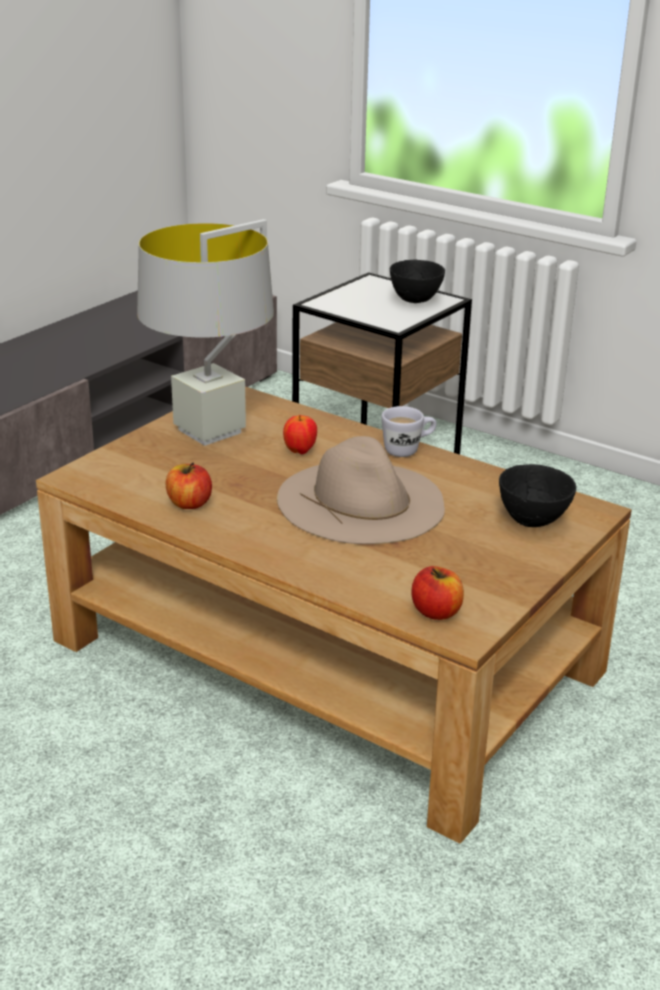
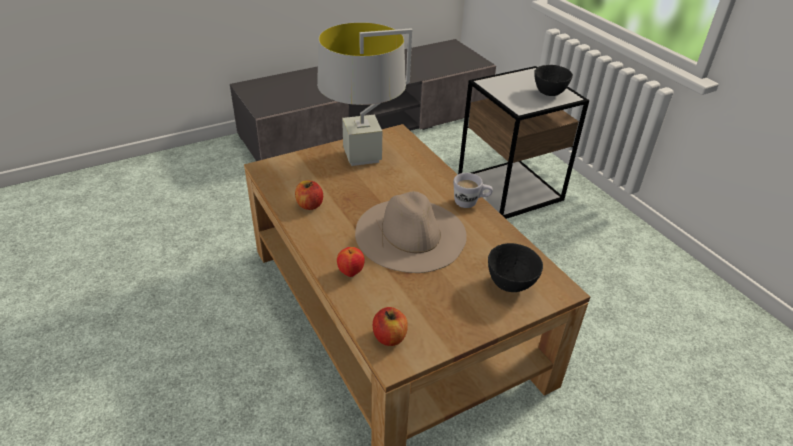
camera: 25 degrees right, 10 degrees up
(300, 451) = (403, 185): apple -> apple (351, 272)

